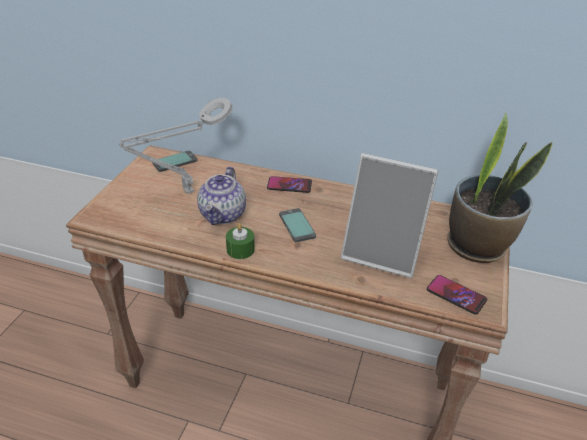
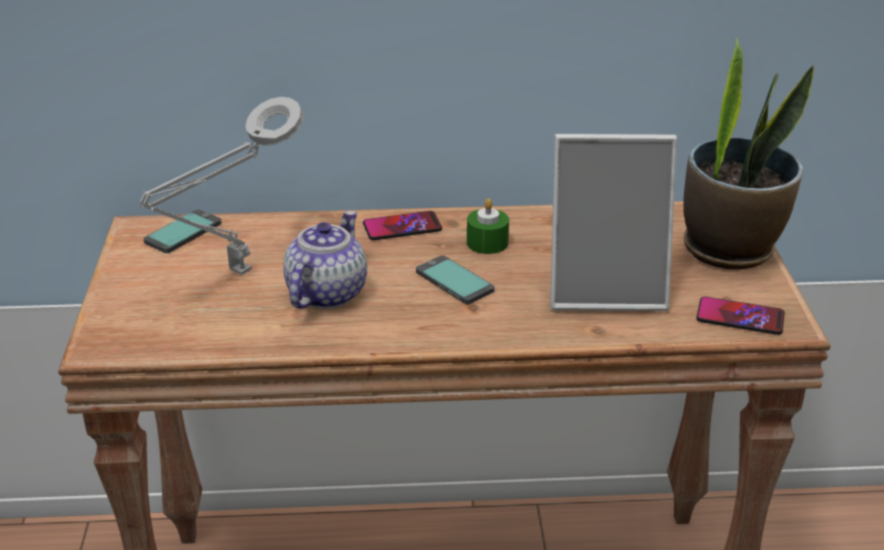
camera: 20 degrees left, 5 degrees down
(223, 215) = (326, 293): teapot -> teapot turned 150 degrees counterclockwise
(240, 249) = (390, 335): green candle -> green candle (487, 243)

